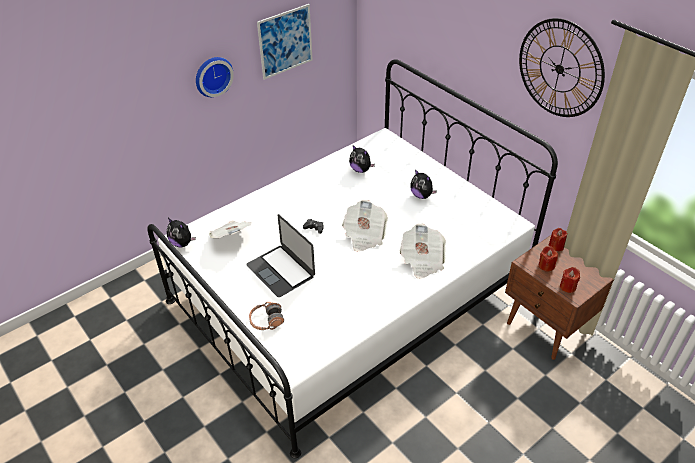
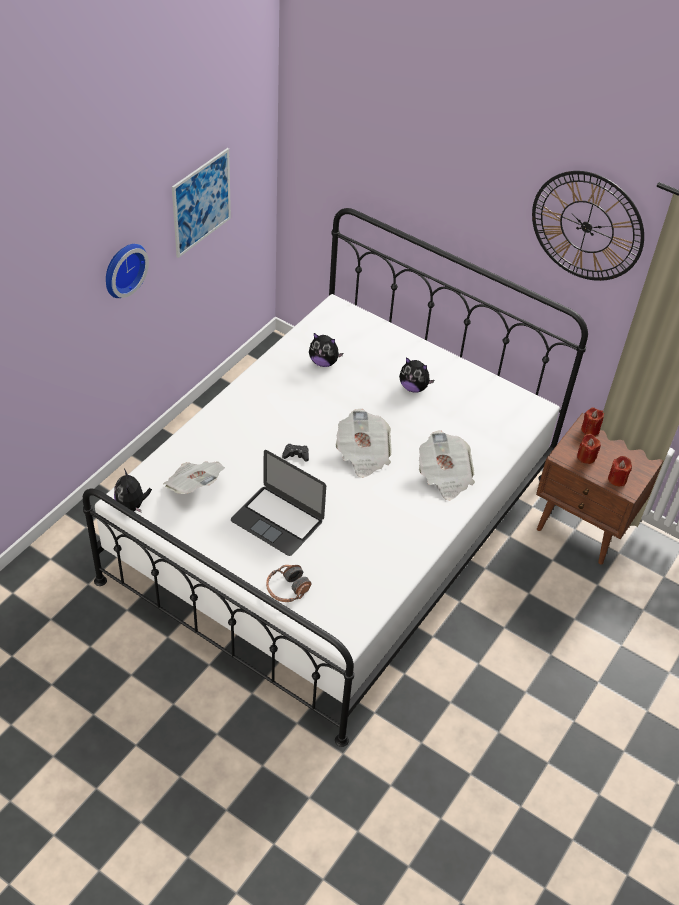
camera: 20 degrees left, 5 degrees up
(182, 243) = (132, 506): plush toy -> plush toy turned 60 degrees clockwise

